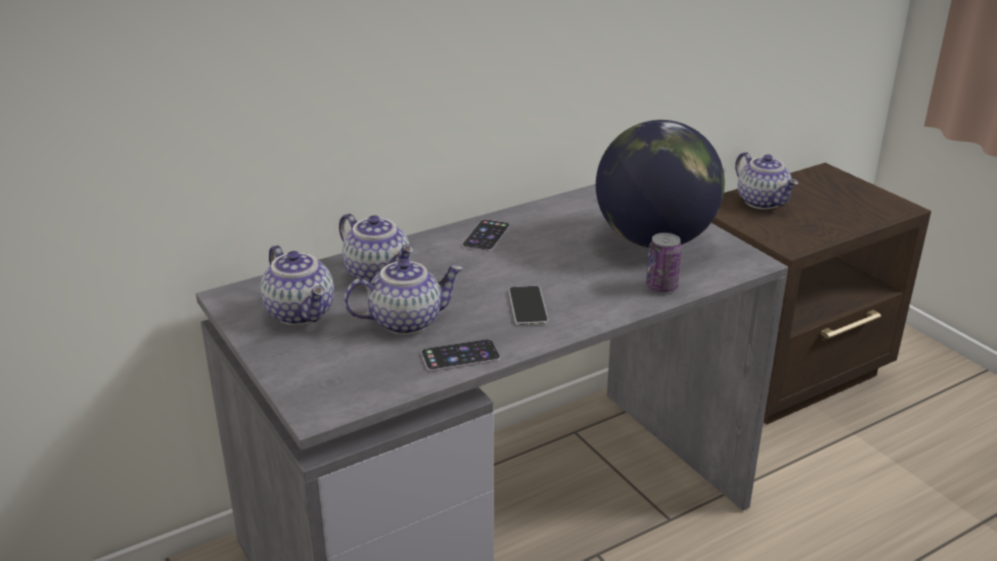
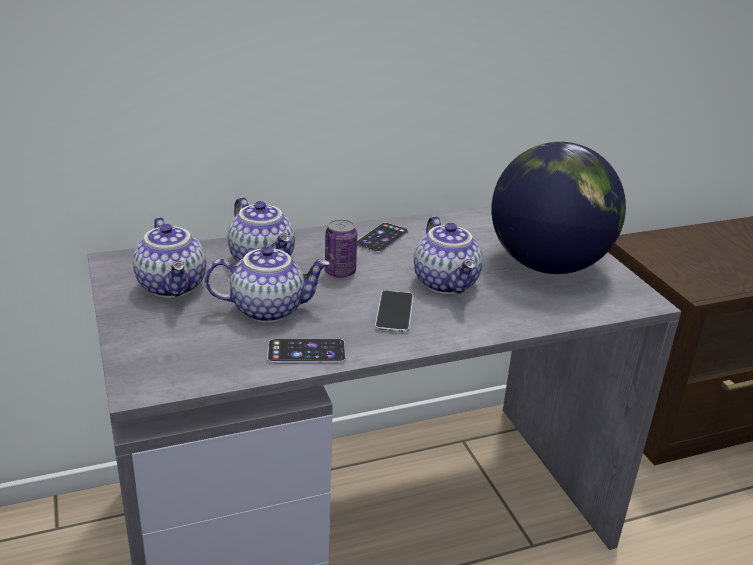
camera: 10 degrees right, 0 degrees up
(661, 286) = (539, 312): can -> can (340, 272)
(763, 202) = (681, 245): teapot -> teapot (447, 283)

